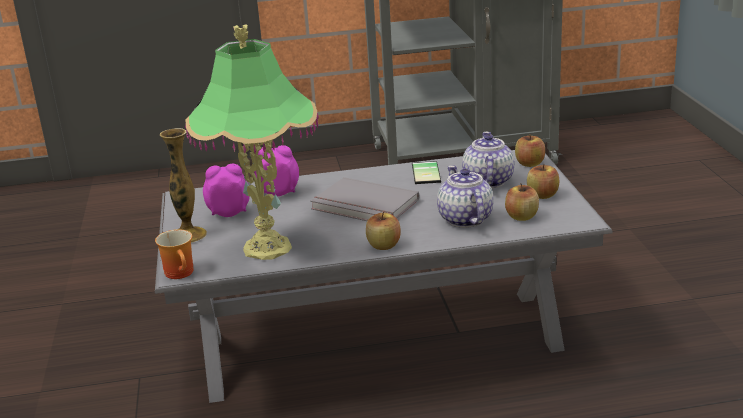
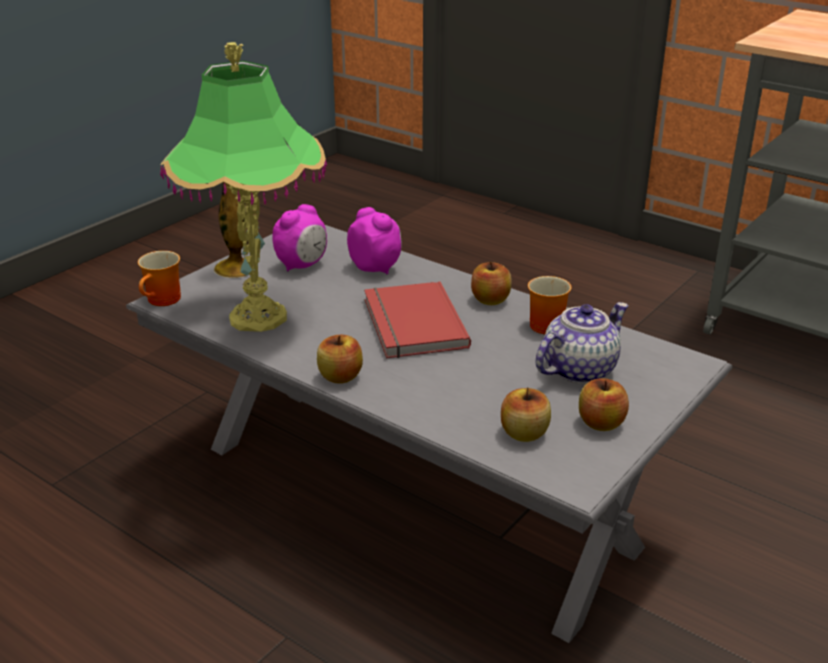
camera: 45 degrees right, 5 degrees up
(229, 213) = (302, 265): alarm clock -> alarm clock turned 90 degrees clockwise
(364, 206) = (411, 324): grey book -> red book
(429, 173) = (542, 324): phone -> mug
(464, 219) = (465, 397): teapot -> none
(530, 164) = (670, 376): apple -> apple (490, 300)

